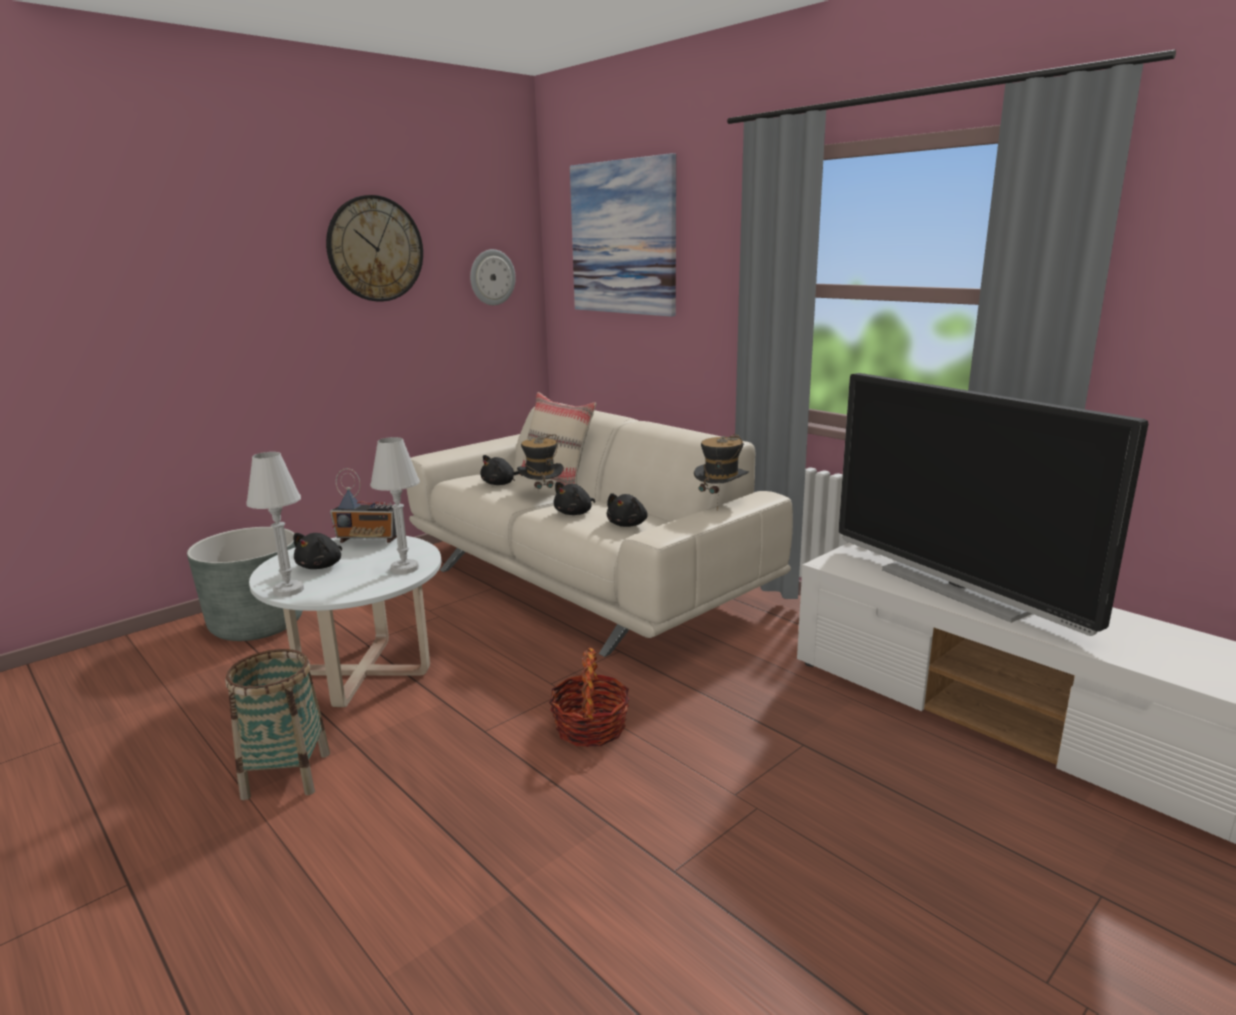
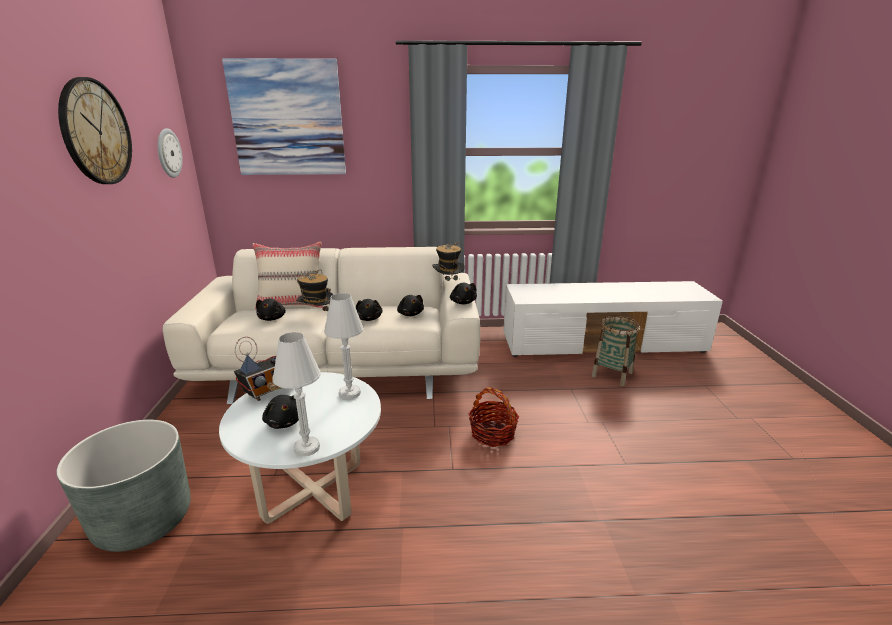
camera: 50 degrees left, 5 degrees up
(287, 775) = (400, 574): basket -> basket (612, 374)
(683, 526) = (463, 302): none -> black plush toy
(956, 588) = (579, 293): television -> none

